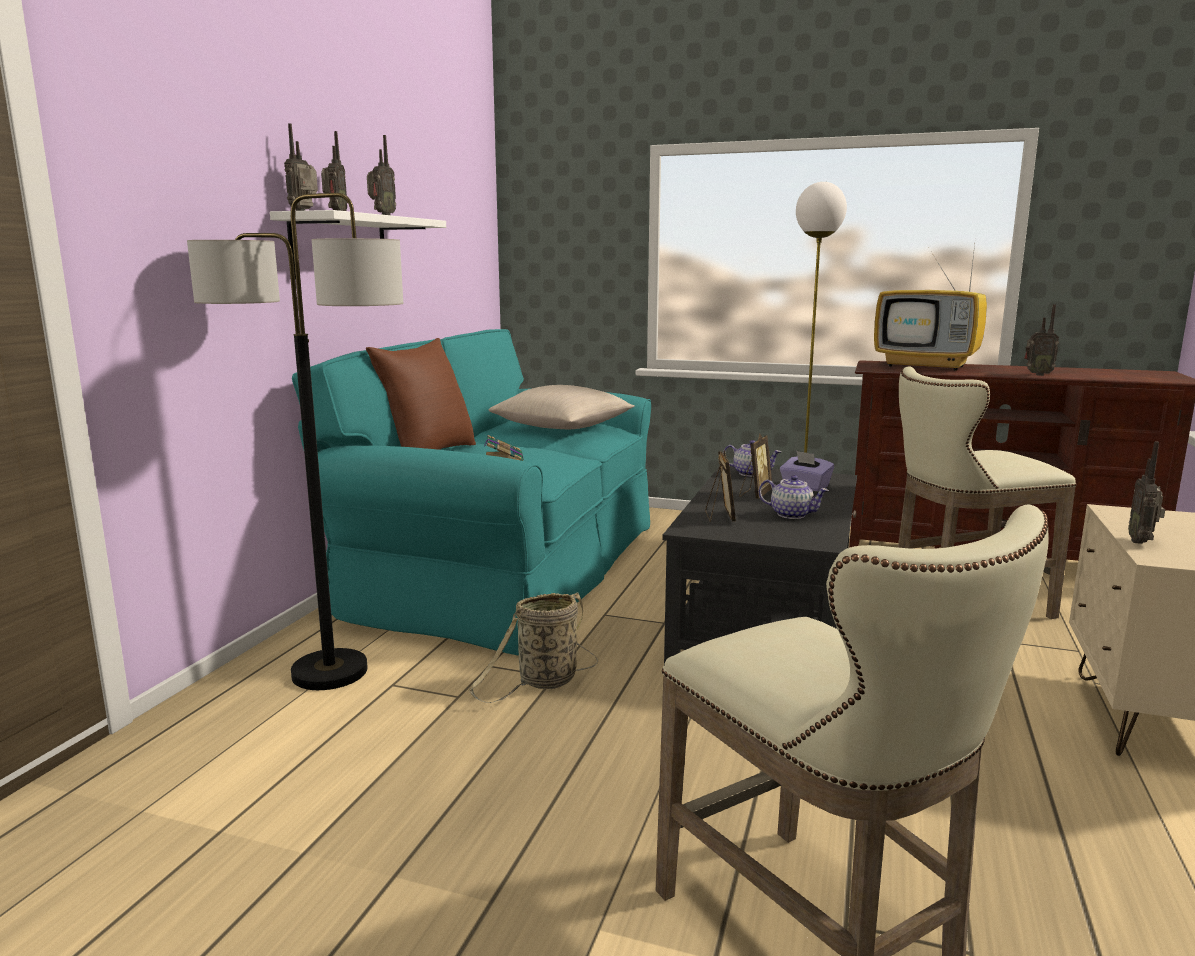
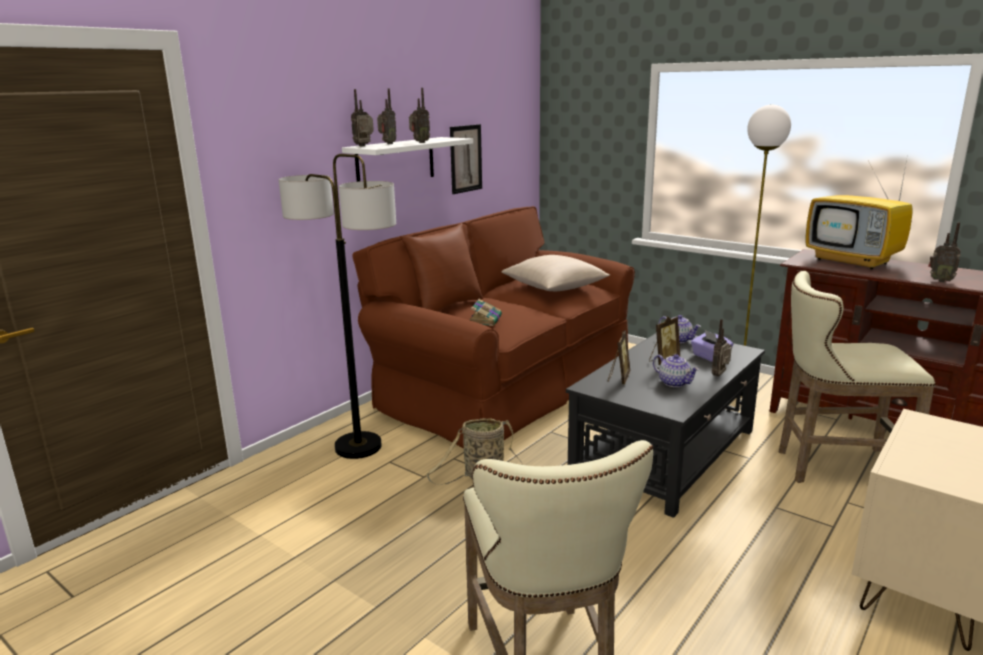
camera: 20 degrees right, 5 degrees up
(421, 258) = (465, 158): none -> picture
(506, 567) = (505, 384): turquoise sofa -> brown sofa
(1141, 542) = (902, 452): radio -> radio (720, 375)

